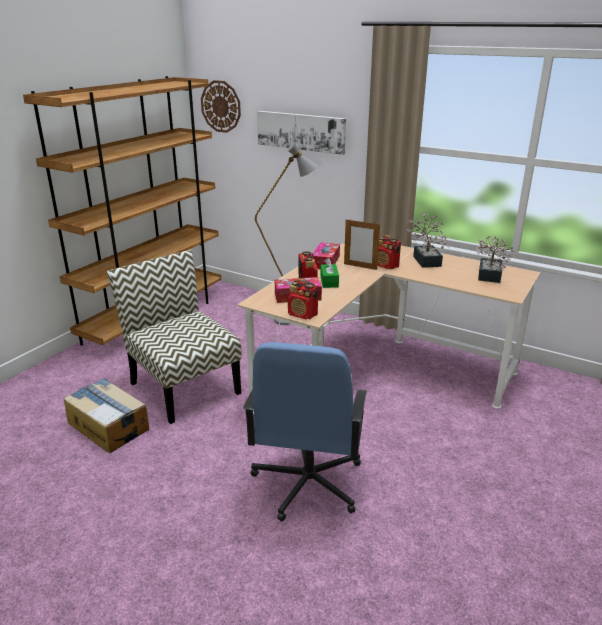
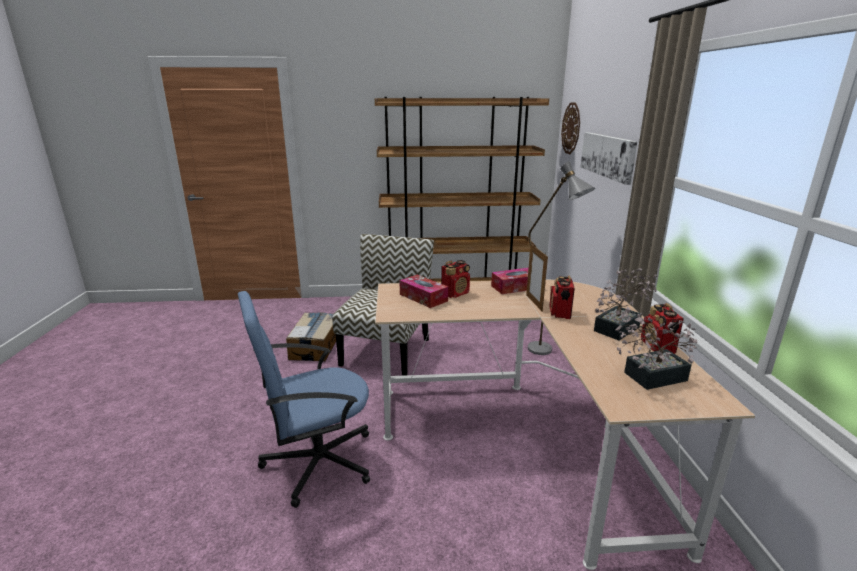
camera: 55 degrees right, 5 degrees down
(303, 315) = (390, 309): radio -> radio (657, 346)
(329, 281) = (475, 300): green tissue box -> none

